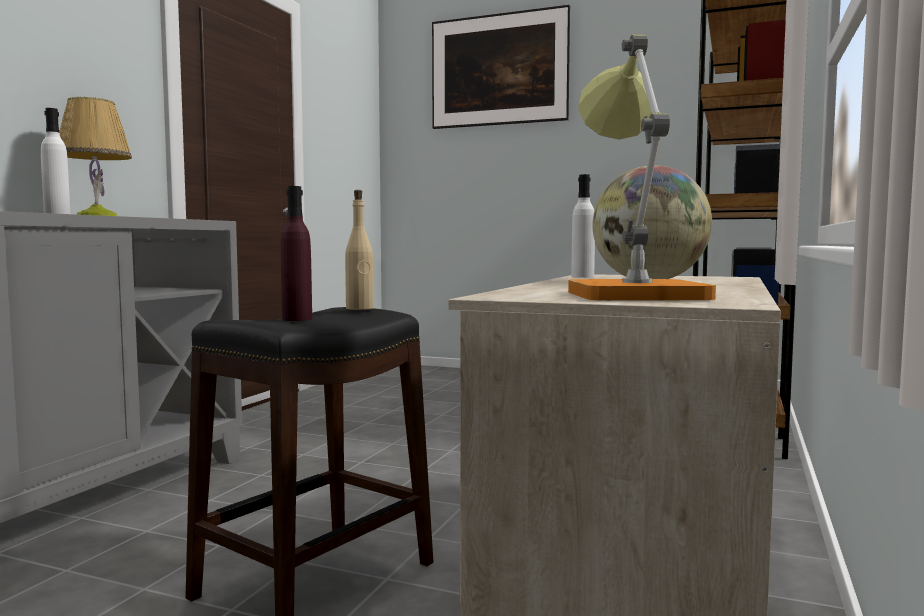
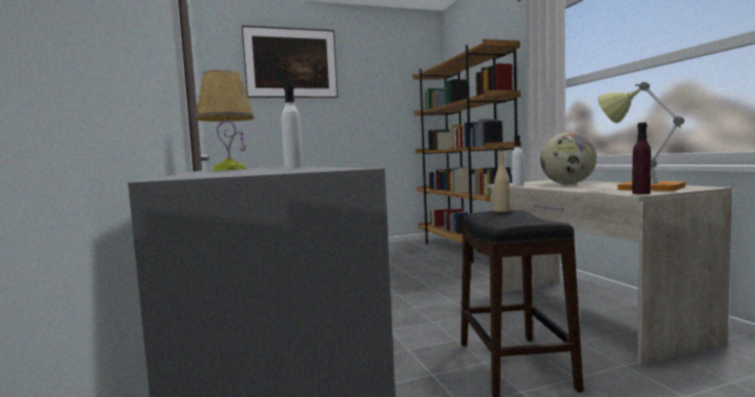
camera: 40 degrees left, 0 degrees up
(297, 319) = (526, 218): purple bottle -> purple bottle (641, 193)

